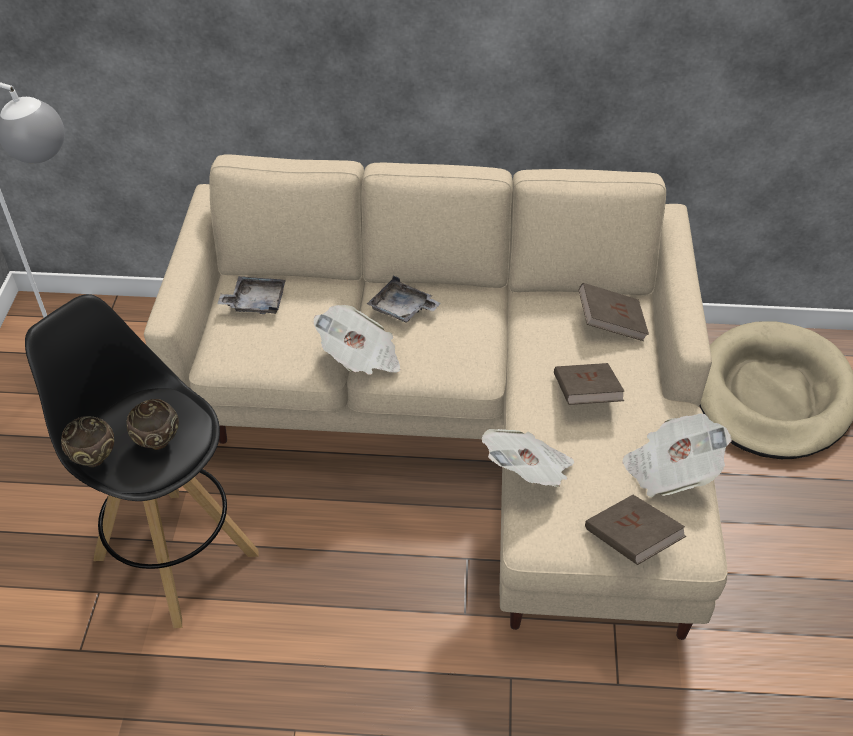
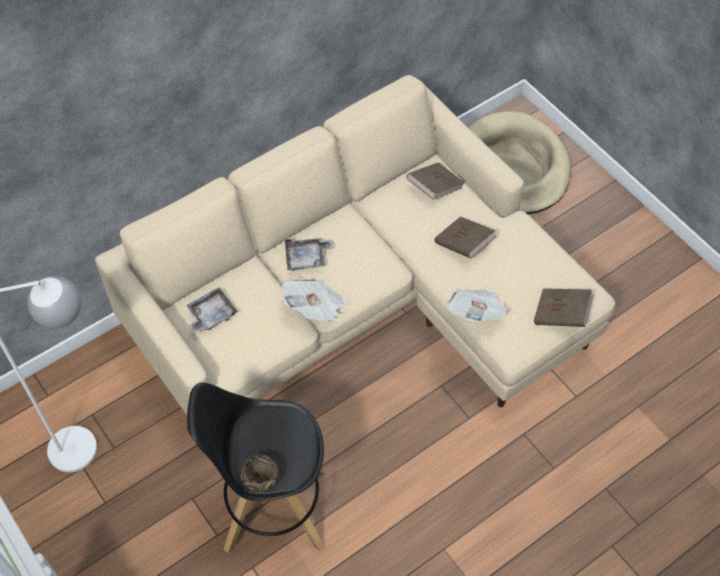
camera: 40 degrees left, 10 degrees up
(158, 443) = (287, 445): brown bowl -> none
(670, 470) = (544, 260): newspaper -> none

